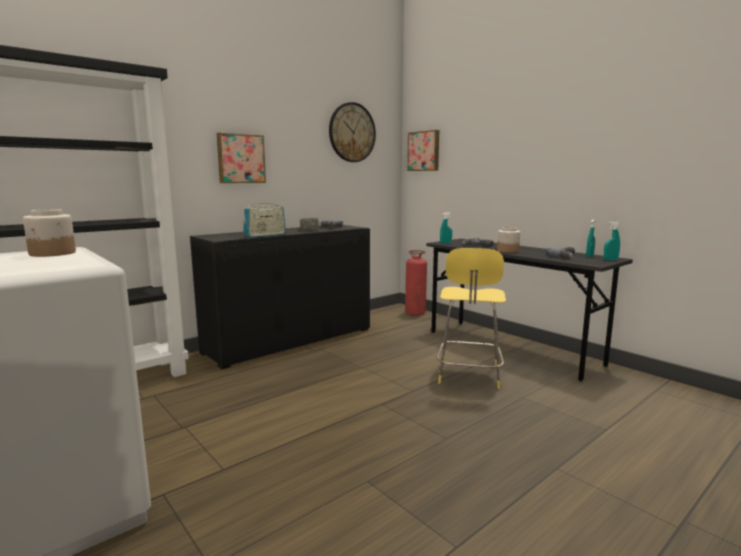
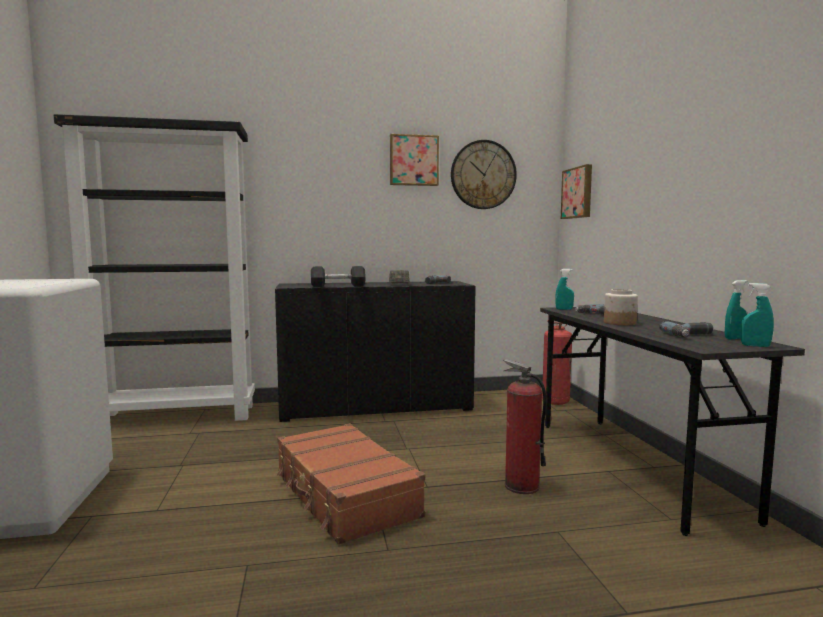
camera: 30 degrees right, 5 degrees down
(52, 253) = (49, 280): jar -> none
(240, 158) = (340, 207): picture -> picture (413, 160)
(265, 235) = (338, 286): radio -> grey dumbbell
(365, 412) = (344, 495): none -> brown suitcase
(468, 375) = (521, 486): yellow stool -> fire extinguisher

